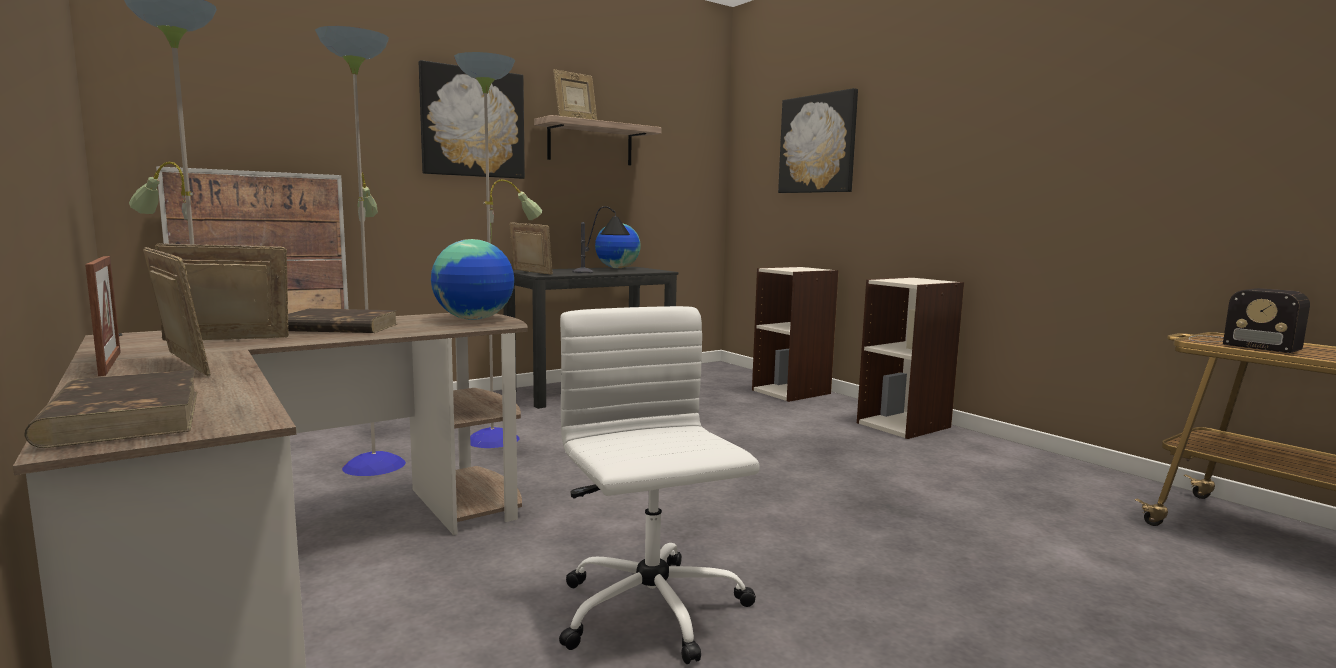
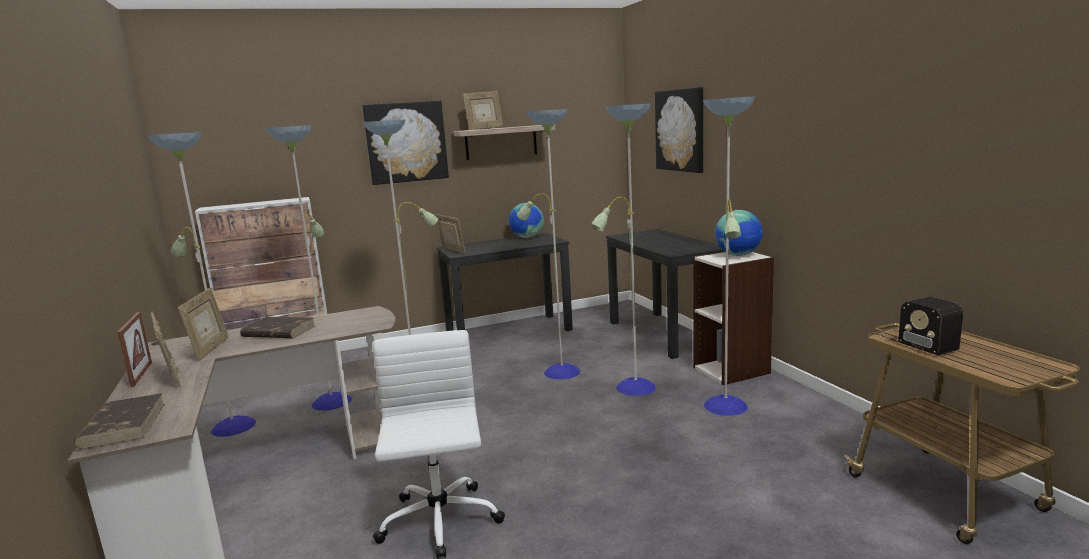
camera: 15 degrees right, 5 degrees up
(229, 341) = (210, 350): picture frame -> picture frame turned 105 degrees clockwise
(474, 319) = (366, 318): globe -> globe (738, 255)
(603, 271) = (509, 245): table lamp -> none
(792, 392) = (664, 334): bookcase -> black desk
(802, 443) = (634, 388): none -> floor lamp

